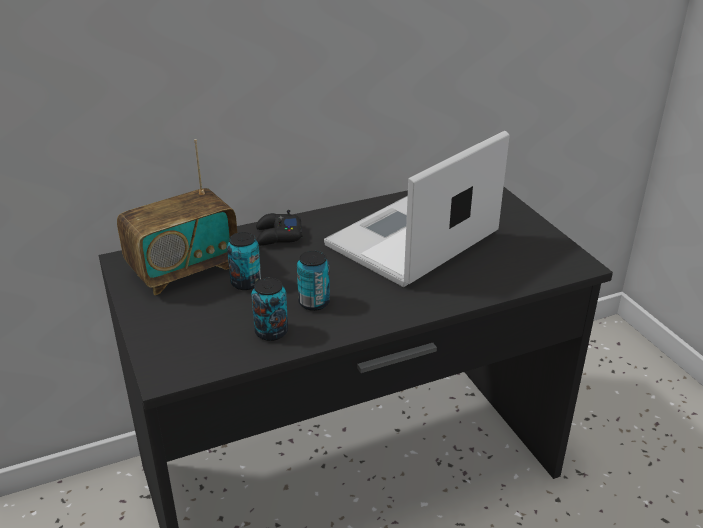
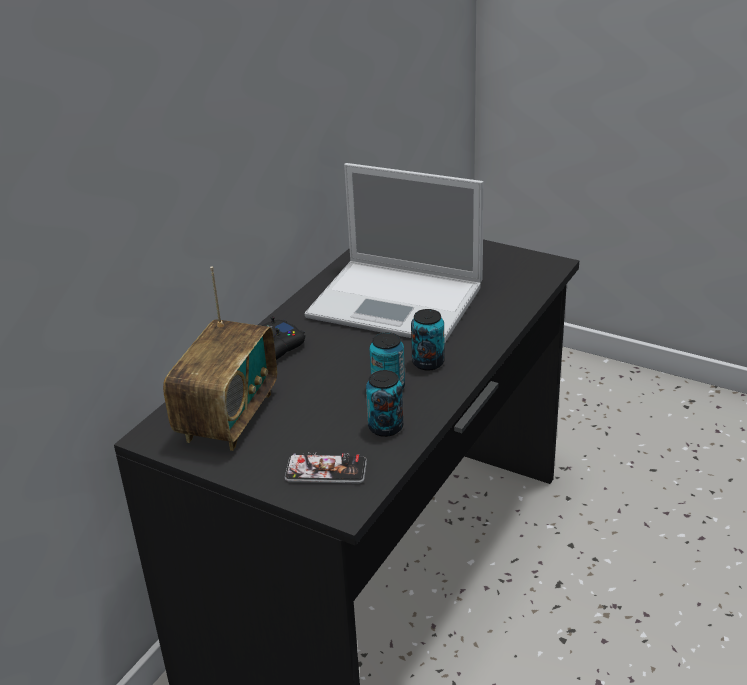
camera: 35 degrees left, 0 degrees up
(189, 342) = (326, 470): none -> phone
(246, 283) = (304, 400): can -> can (428, 362)
(410, 241) = (399, 302): laptop -> laptop turned 75 degrees counterclockwise

